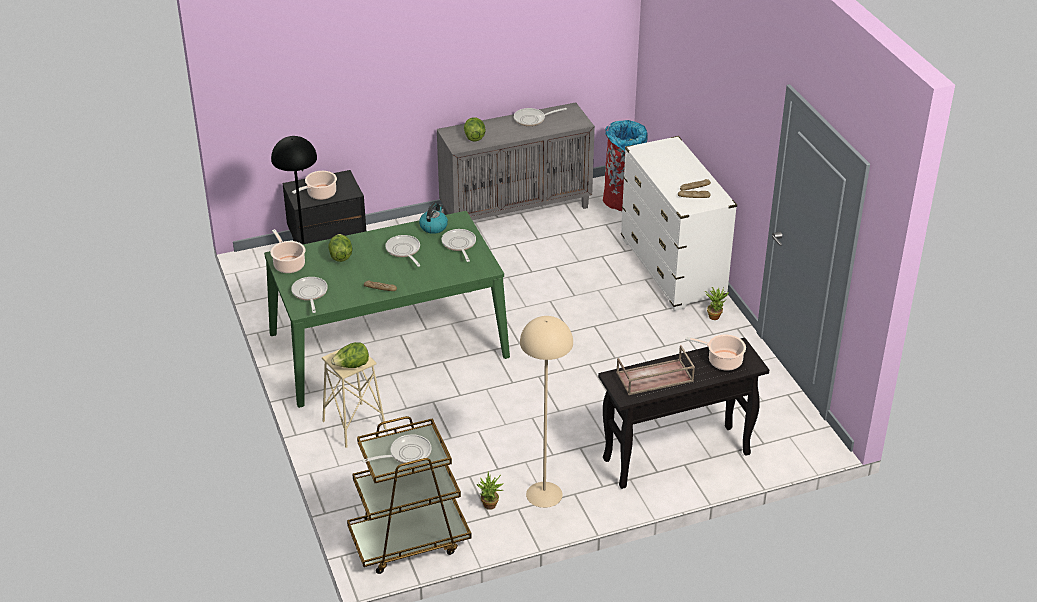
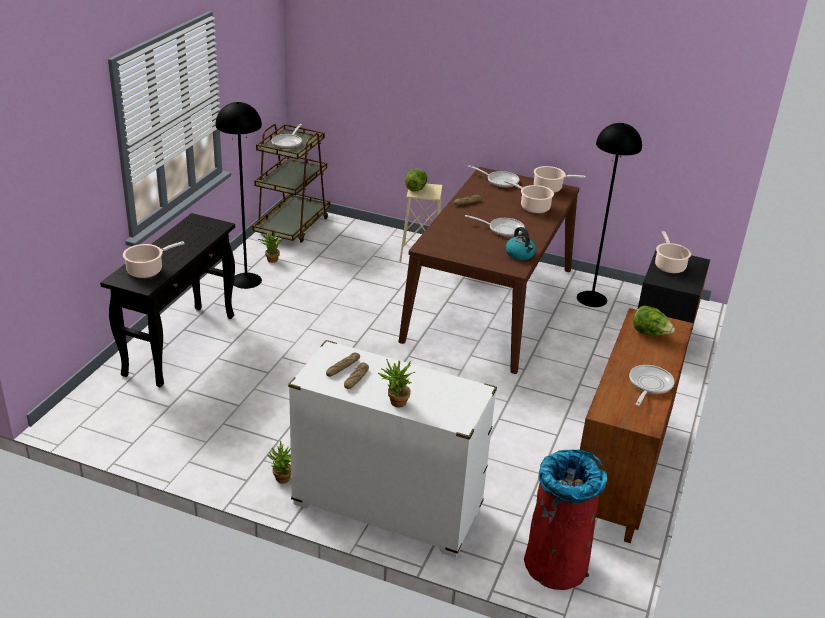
camera: 130 degrees right, 5 degrees down
(340, 256) = (533, 207): lettuce -> cooking pot
(388, 345) = (490, 303): green dining table -> brown dining table
(459, 245) = (476, 252): frying pan -> none
(516, 209) = (621, 472): grey cabinet -> brown cabinet
(544, 494) = (246, 280): beige floor lamp -> black floor lamp
(654, 378) = (189, 237): brown tray -> none
(692, 166) = (395, 403): none -> potted plant

